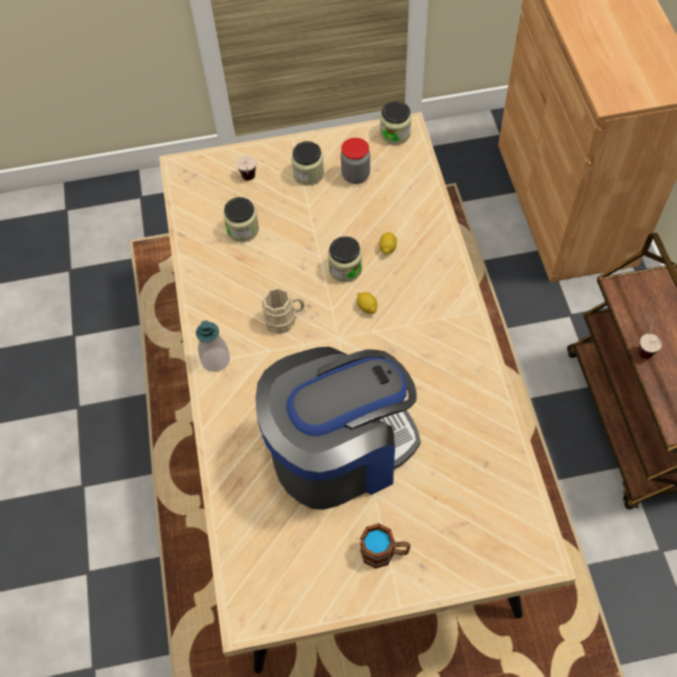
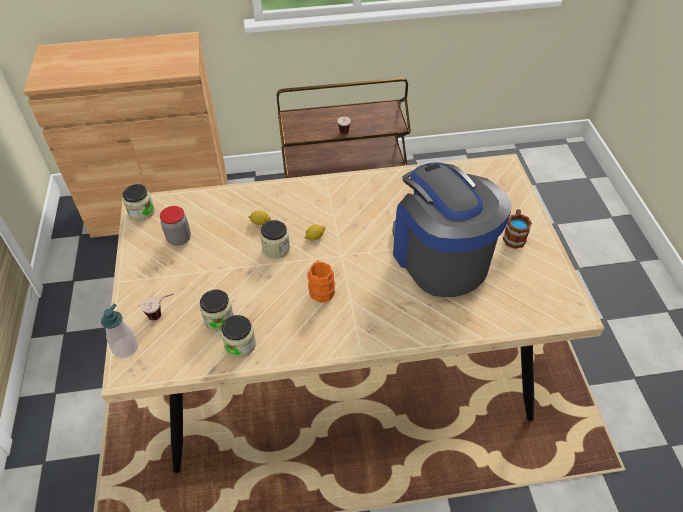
camera: 90 degrees left, 10 degrees down
(215, 360) = (357, 337): soap dispenser -> soap dispenser (125, 347)
(285, 320) = (321, 289): beige mug -> orange mug
(308, 174) = (167, 270): jar -> jar (240, 345)

